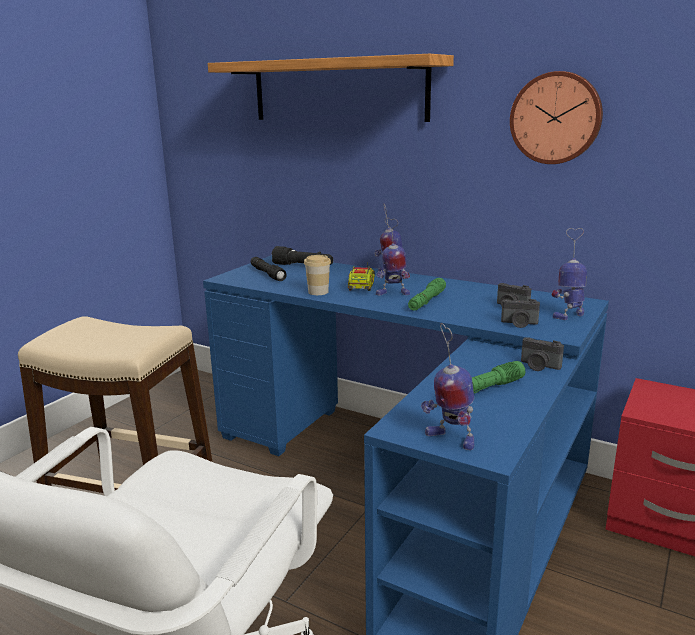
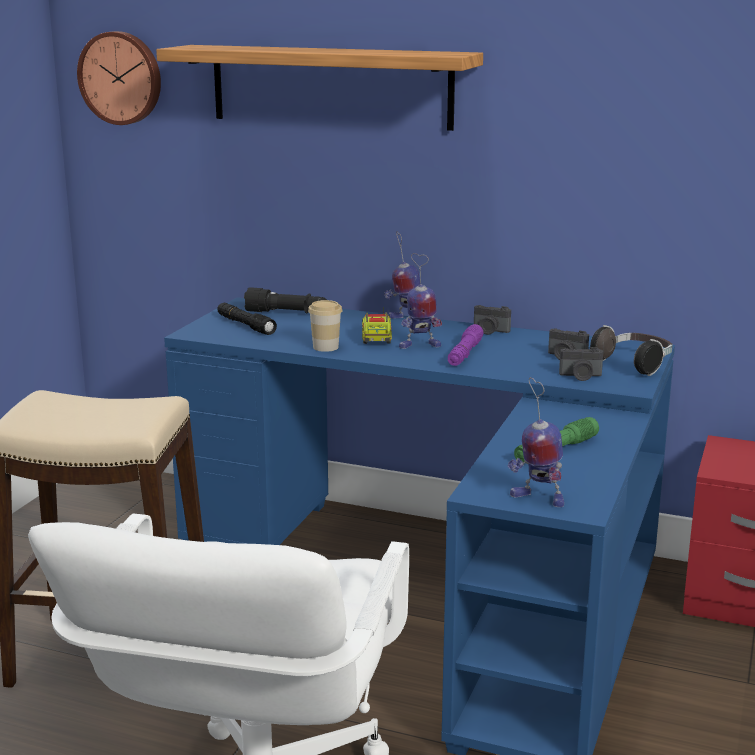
camera: 10 degrees left, 0 degrees up
(427, 301) = (465, 353): green flashlight -> purple flashlight
(539, 366) = (610, 423): camera -> camera (490, 331)
(556, 118) = (608, 132): wall clock -> wall clock (121, 78)
(569, 315) = (634, 364): toy robot -> headphones

